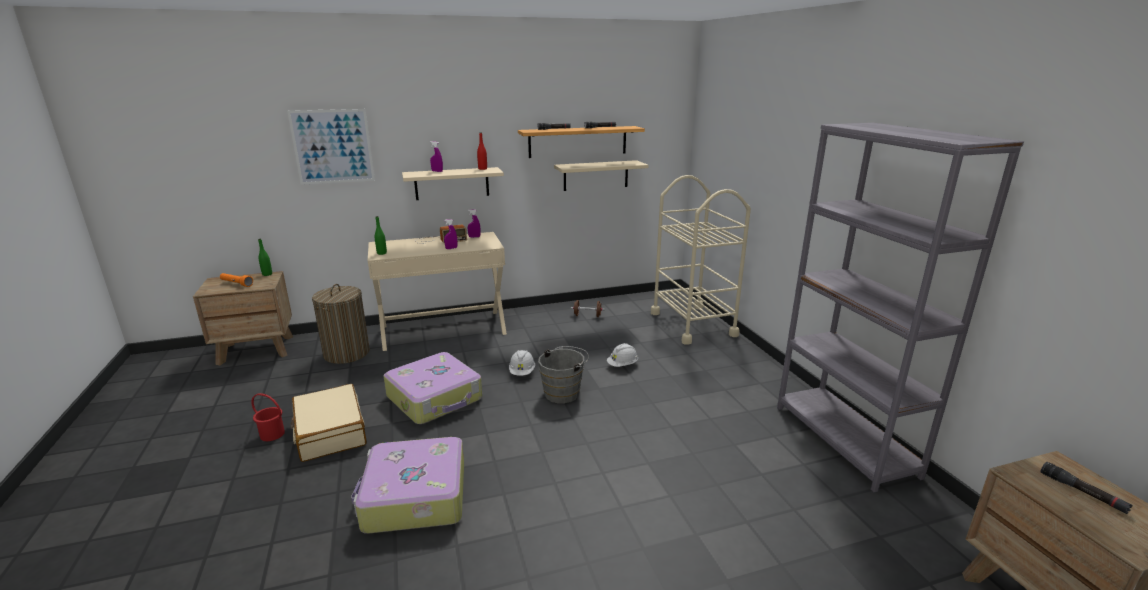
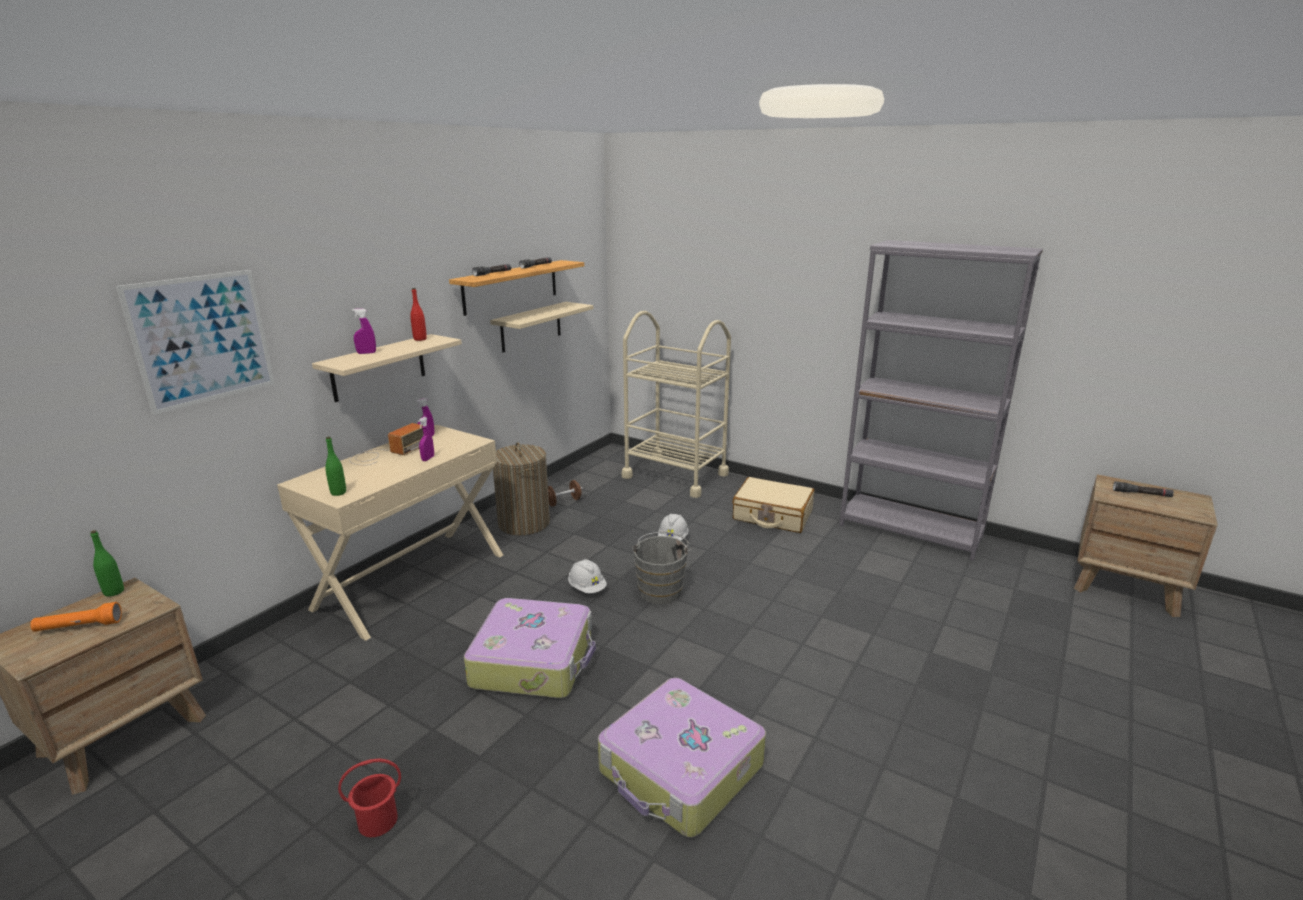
camera: 40 degrees left, 0 degrees up
(330, 432) = (462, 769): beige suitcase -> beige suitcase (772, 515)
(347, 353) = (312, 667): laundry basket -> laundry basket (524, 523)

